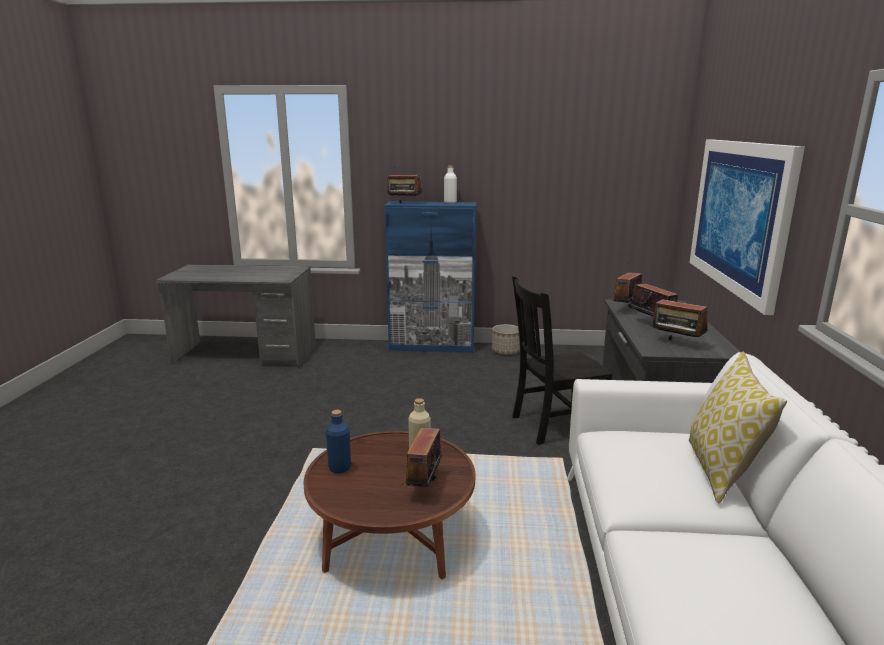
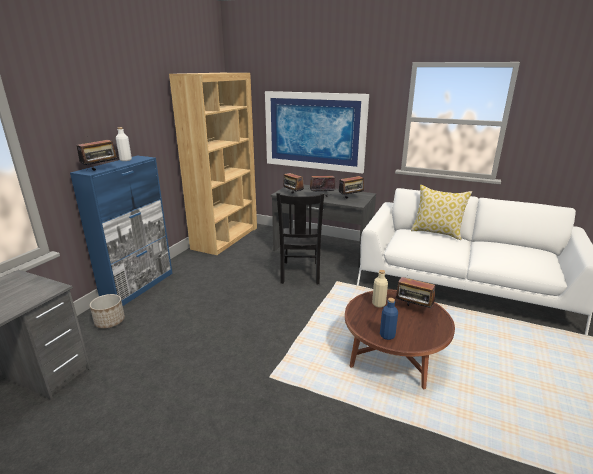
camera: 70 degrees left, 5 degrees up
(506, 351) = (185, 261): planter -> planter (110, 321)
(595, 355) = (225, 238): none -> brown bookcase

